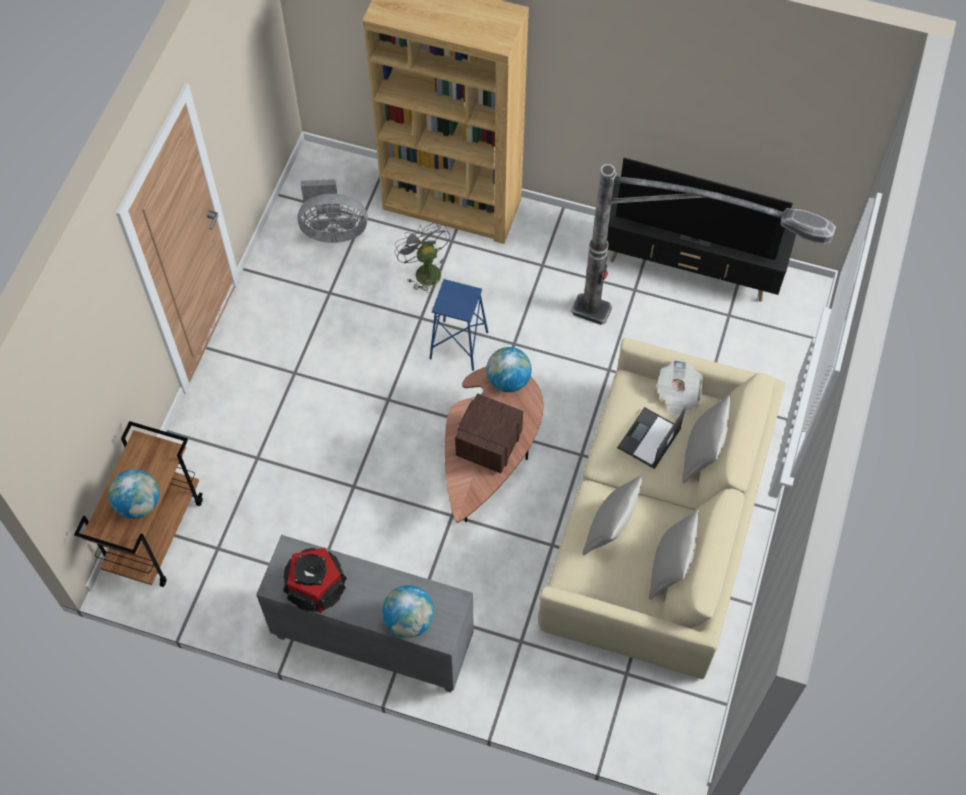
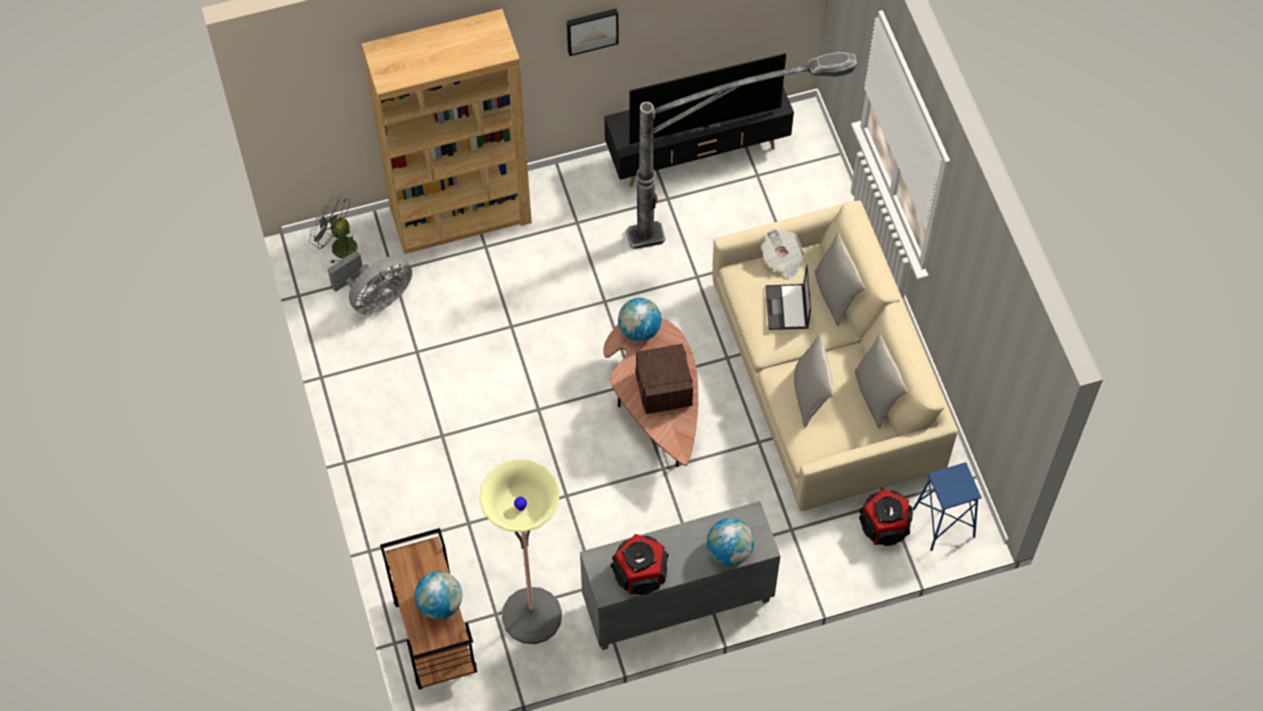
camera: 35 degrees left, 0 degrees up
(245, 569) = (532, 616): none -> floor lamp
(424, 270) = (482, 285): grey fan -> grey fan (338, 246)
(459, 345) = (561, 330): blue stool -> blue stool (944, 522)
(607, 693) = (884, 525): none -> speaker
(618, 81) = (591, 30): none -> picture

